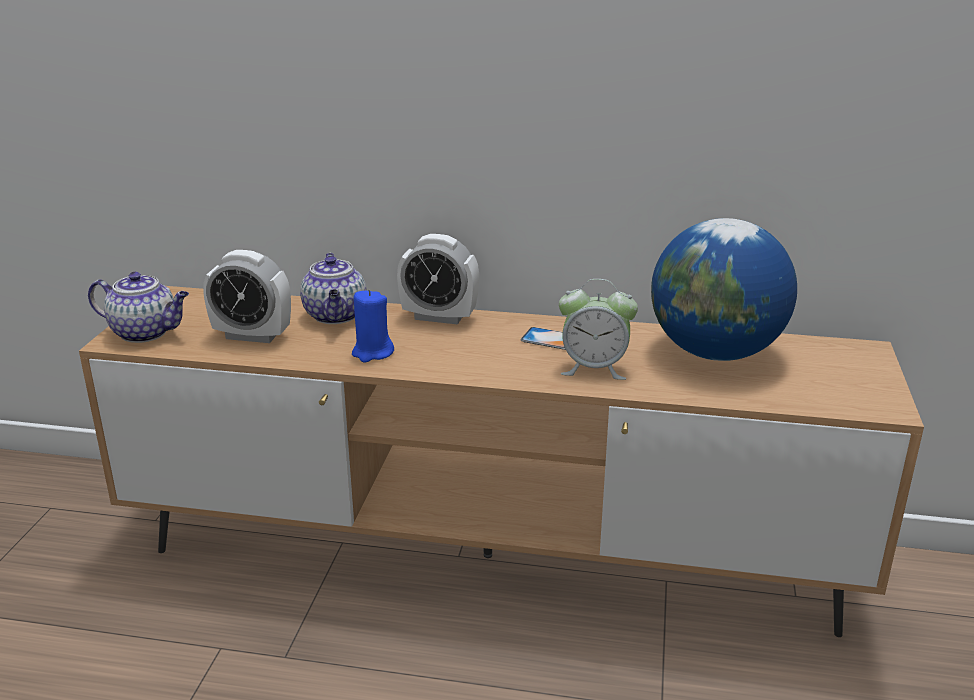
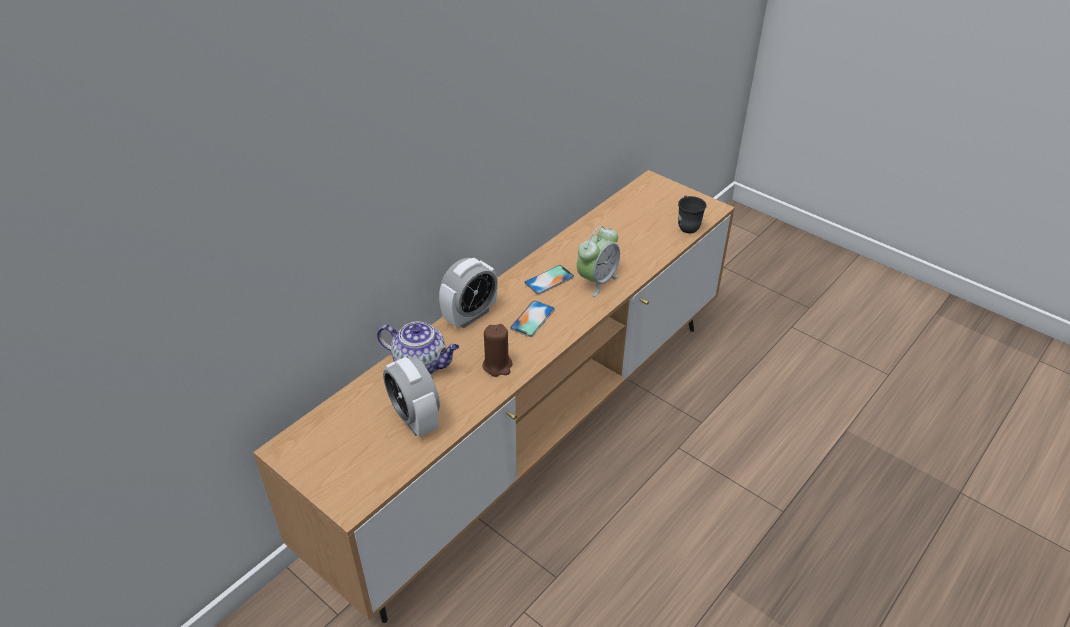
camera: 60 degrees left, 15 degrees up
(146, 333) = (352, 480): teapot -> none
(252, 336) = (415, 419): alarm clock -> alarm clock turned 105 degrees clockwise
(372, 353) = (497, 365): blue candle -> brown candle
(473, 350) = (532, 318): none -> phone
(715, 353) = (614, 230): globe -> none
(811, 399) = (687, 225): none -> grey mug

